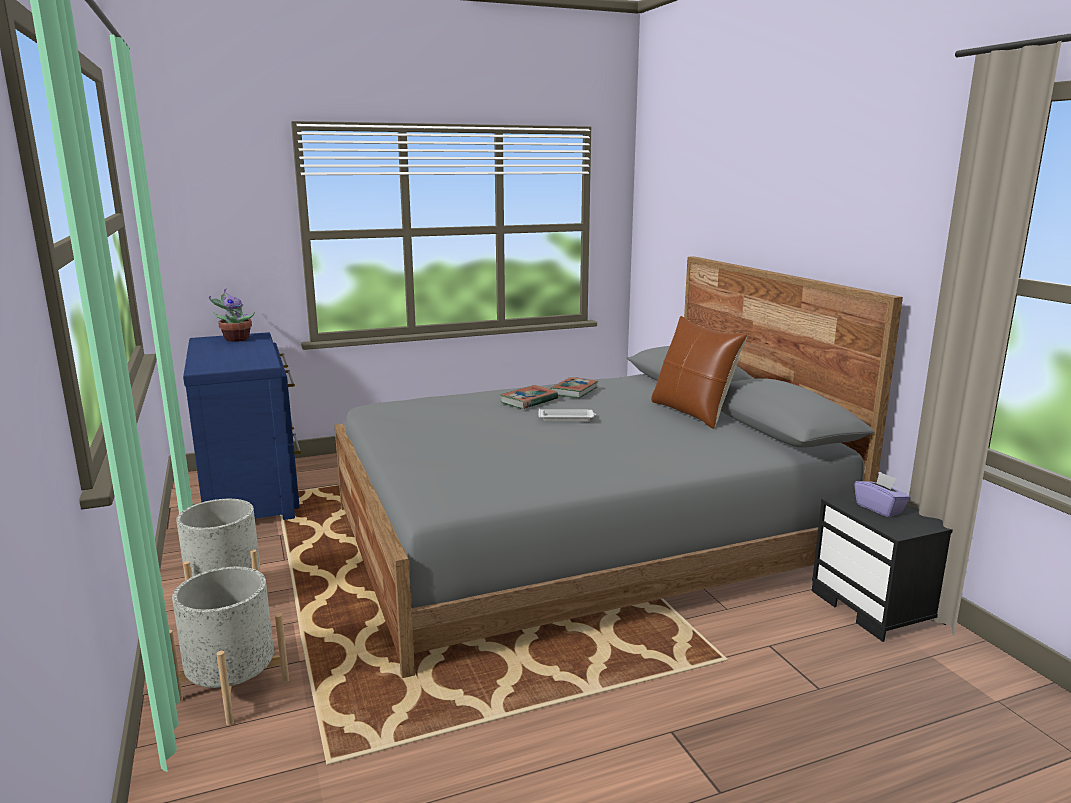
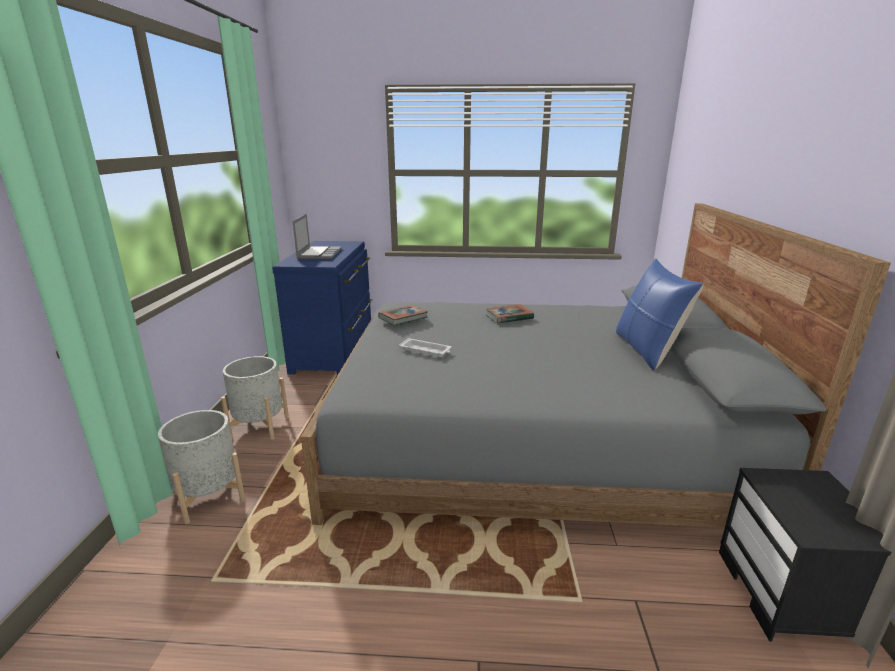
camera: 25 degrees right, 5 degrees up
(229, 353) = (319, 254): none -> laptop
(235, 339) = (336, 244): potted plant -> none
(567, 418) = (525, 337): white tray -> white tray (426, 350)
(574, 391) = (556, 313): book -> book (403, 318)
(692, 412) = (647, 350): brown pillow -> blue pillow
(879, 508) = (805, 497): purple tissue box -> none

